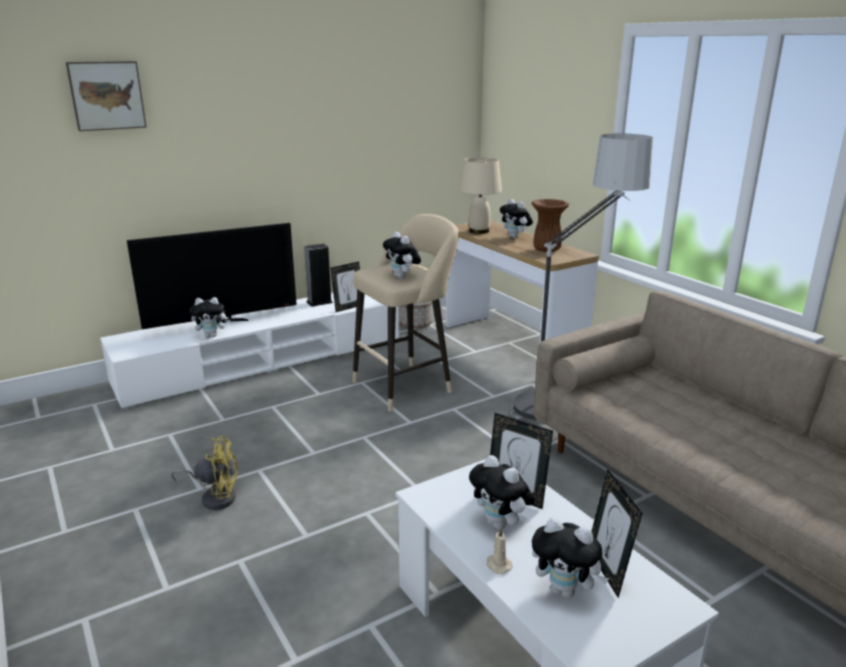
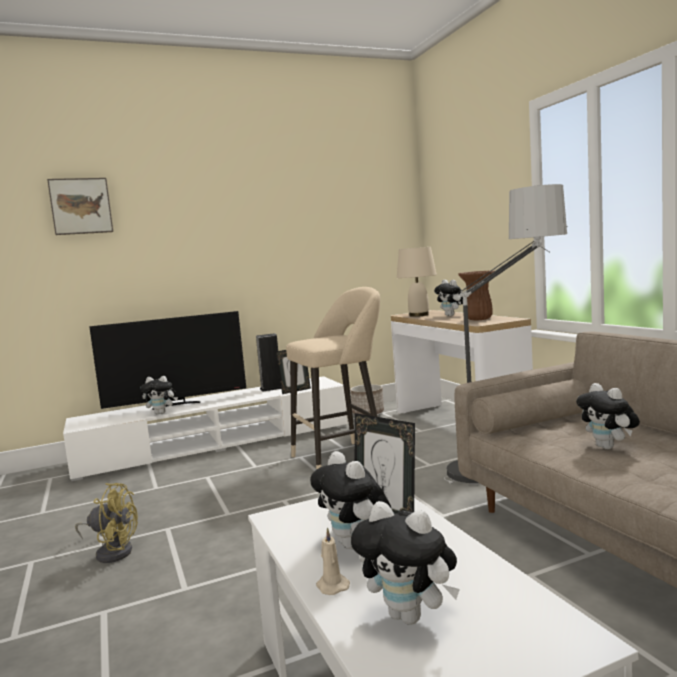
camera: 10 degrees right, 15 degrees down
(402, 277) = (327, 341): plush toy -> plush toy (608, 447)
(607, 571) = (478, 595): picture frame -> none

